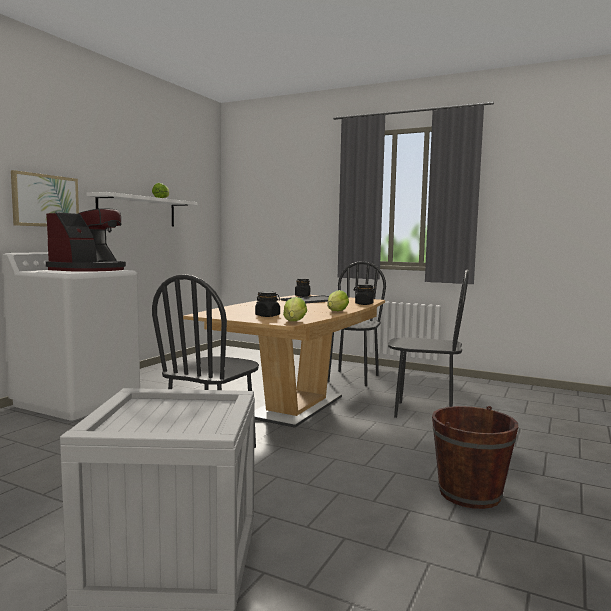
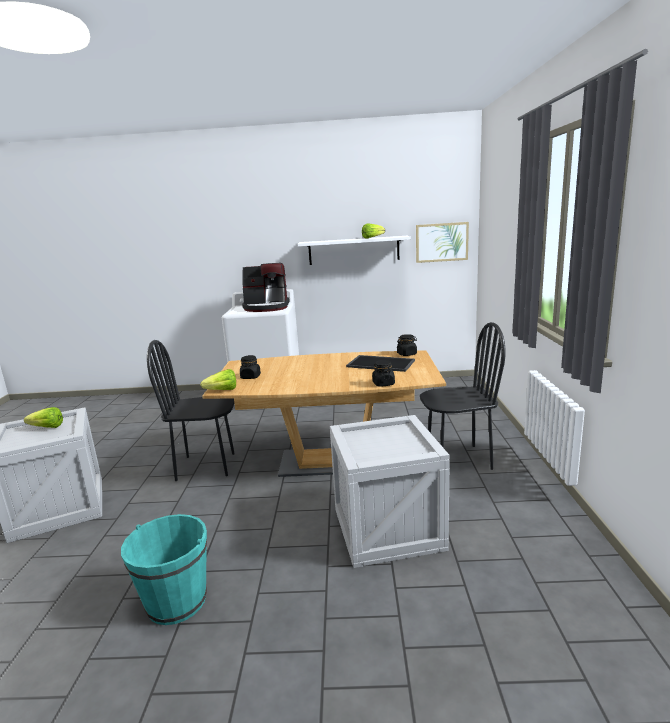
camera: 65 degrees right, 10 degrees up
(45, 200) = (265, 253): picture -> picture (441, 242)
(334, 312) = (300, 388): lettuce -> lettuce (45, 428)
(424, 412) = (386, 529): black chair -> crate
(470, 493) = (176, 602): brown bucket -> turquoise bucket

